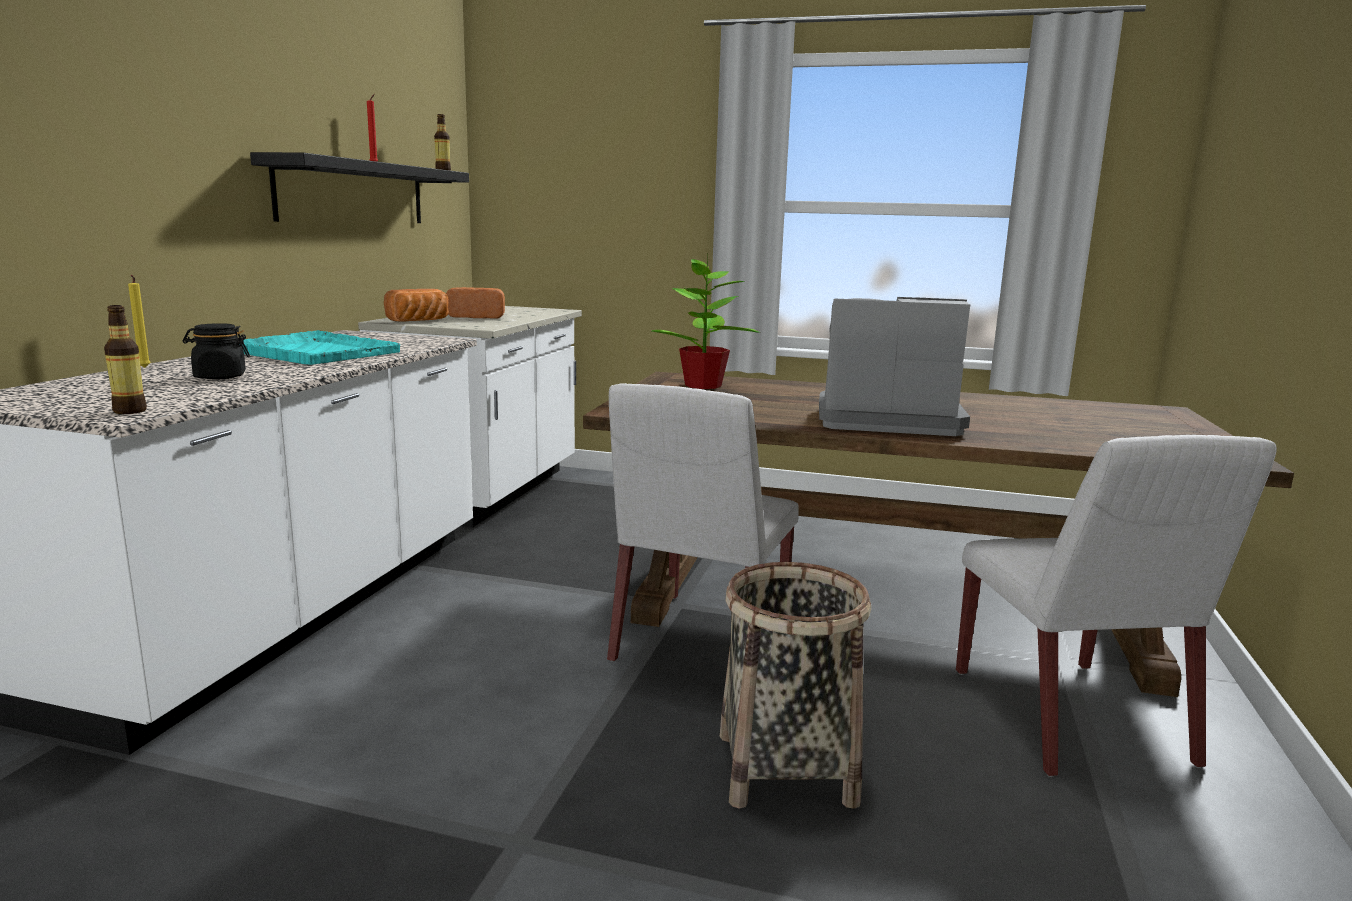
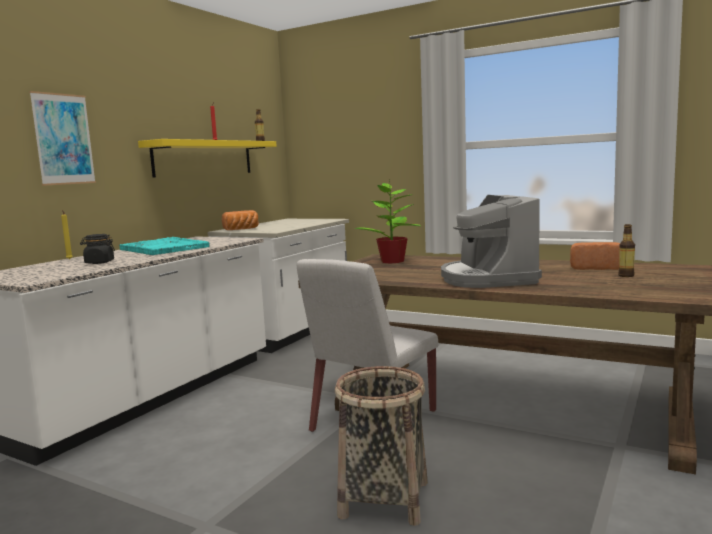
camera: 15 degrees right, 5 degrees down
(122, 137) = (63, 139): none -> picture
(130, 411) = (36, 280): bottle -> bottle (626, 275)
(353, 193) = (204, 158): black shelf -> yellow shelf
(478, 317) = (279, 225): bread -> bread (595, 267)
(885, 420) = (487, 279): coffee machine -> coffee machine turned 120 degrees counterclockwise
(1070, 717) = (601, 482): white chair -> none

